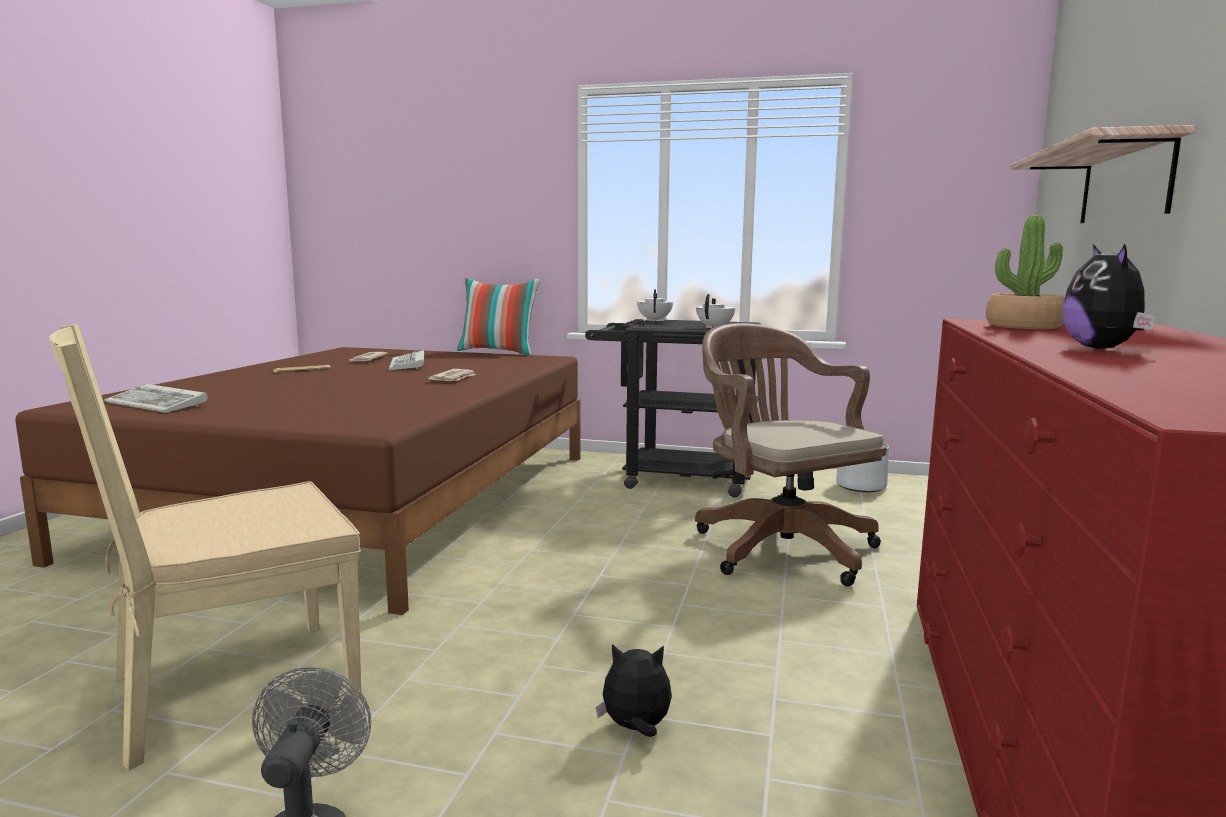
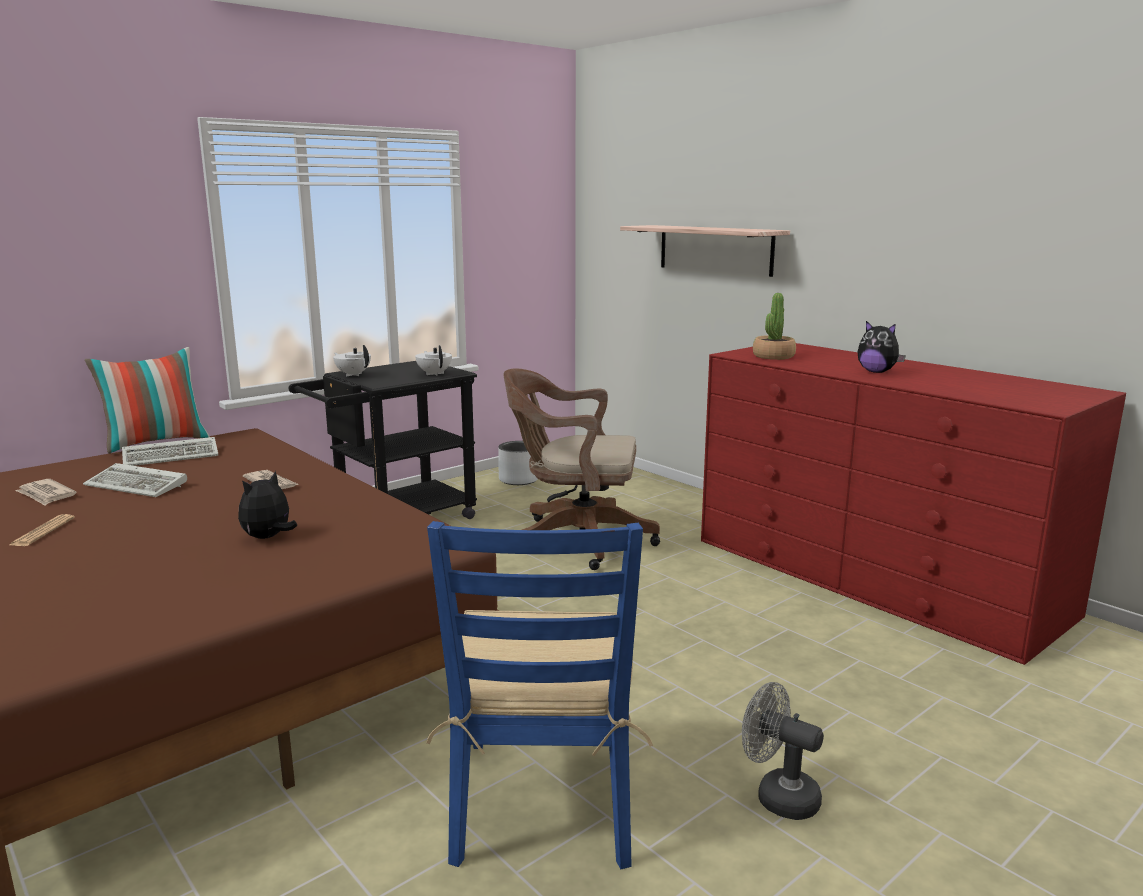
camera: 55 degrees left, 5 degrees up
(159, 404) = (119, 621): keyboard -> keyboard (173, 456)
(233, 688) = (544, 801): beige chair -> blue chair
(636, 729) = (750, 661): plush toy -> plush toy (268, 537)

